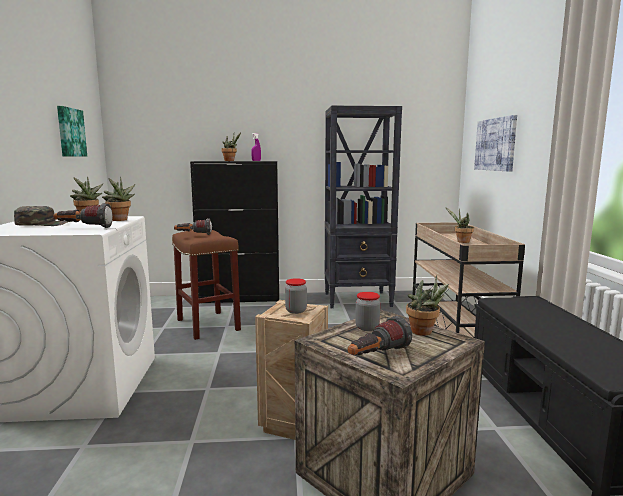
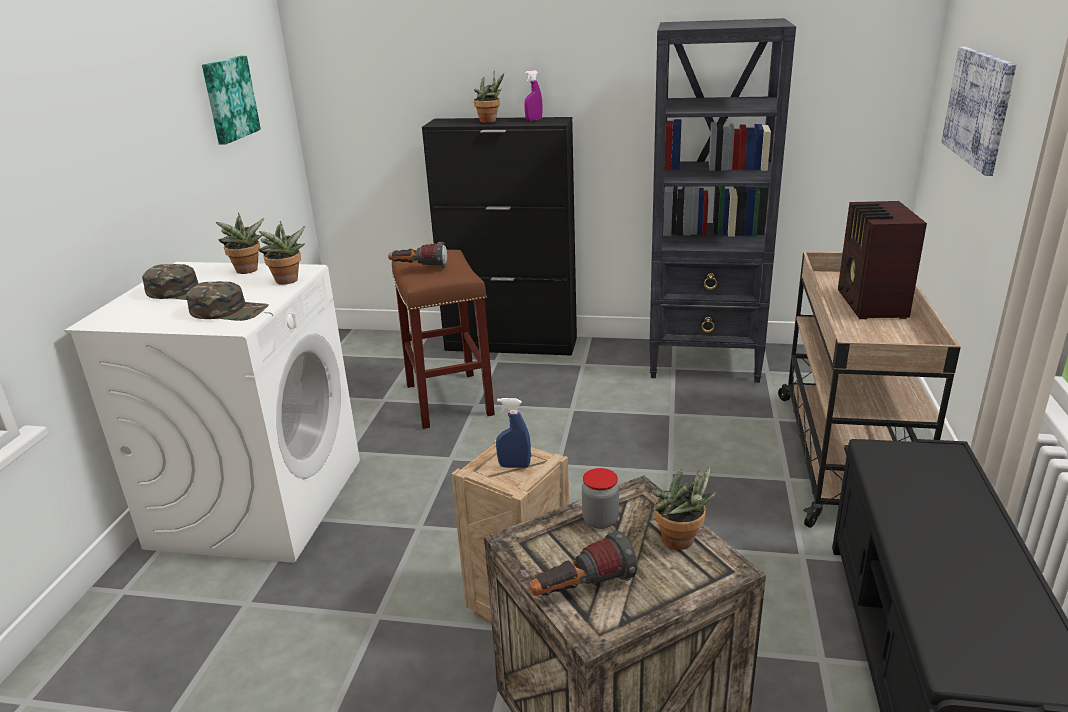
camera: 15 degrees right, 15 degrees up
(84, 228) = (229, 311): flashlight -> green cap
(296, 311) = (514, 466): jar -> blue spray bottle
(461, 241) = (870, 305): potted plant -> radio

